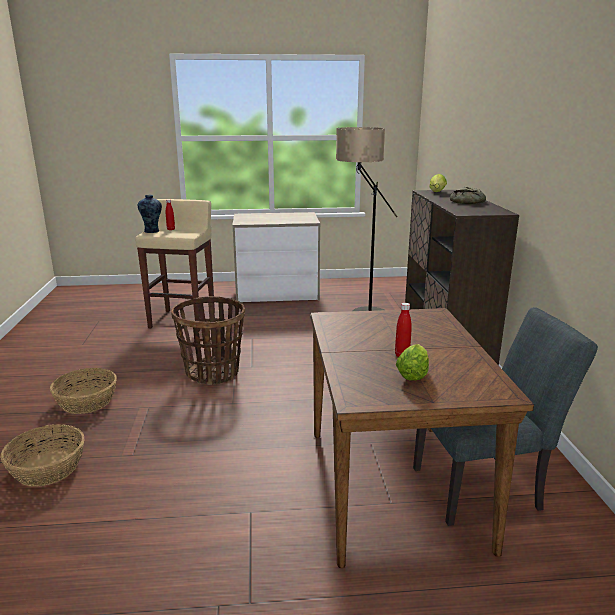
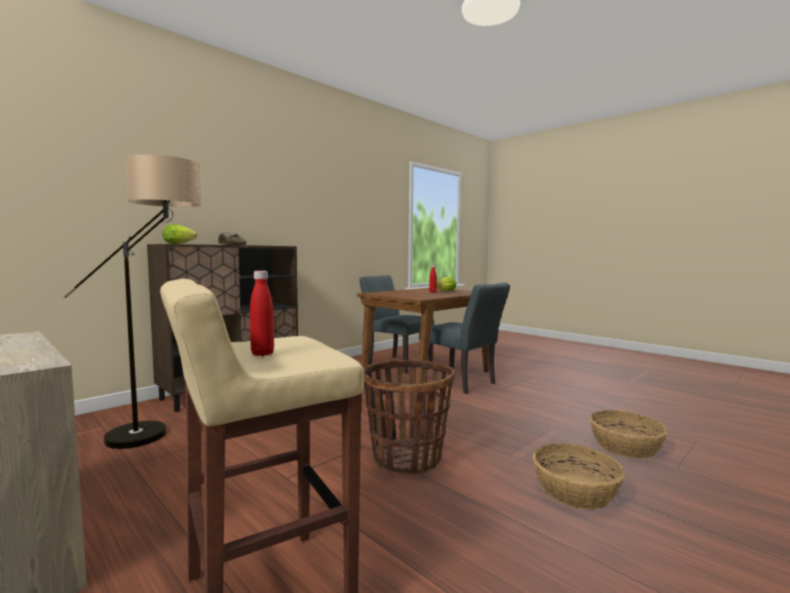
camera: 130 degrees left, 15 degrees down
(152, 231) = (305, 360): vase -> none
(313, 491) = (462, 383): none -> grey chair

